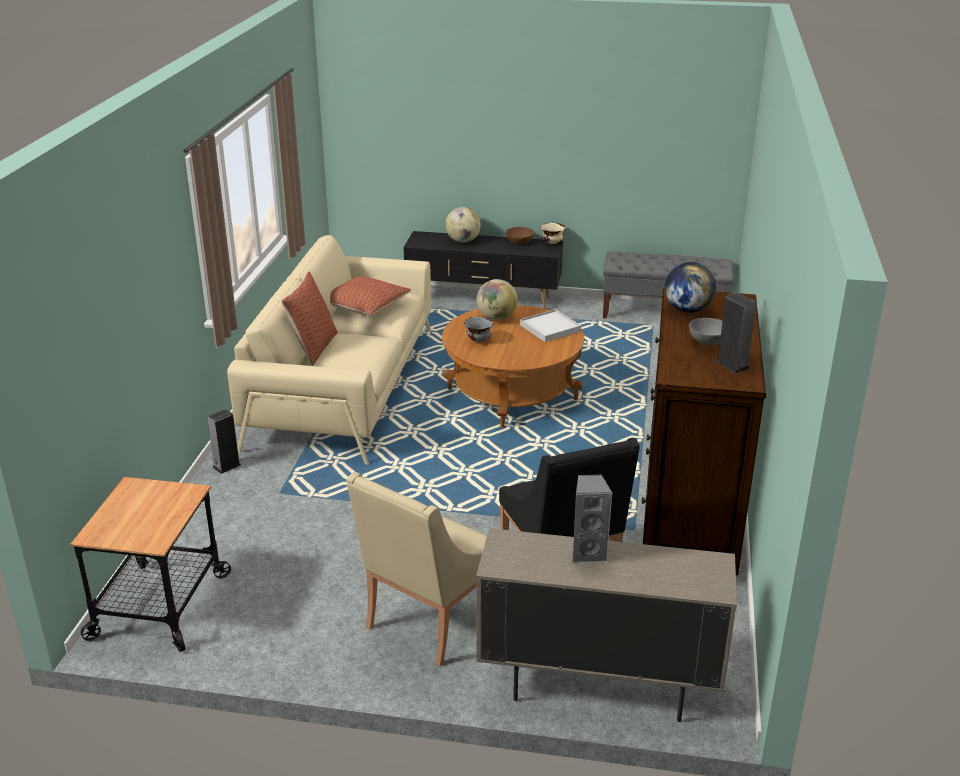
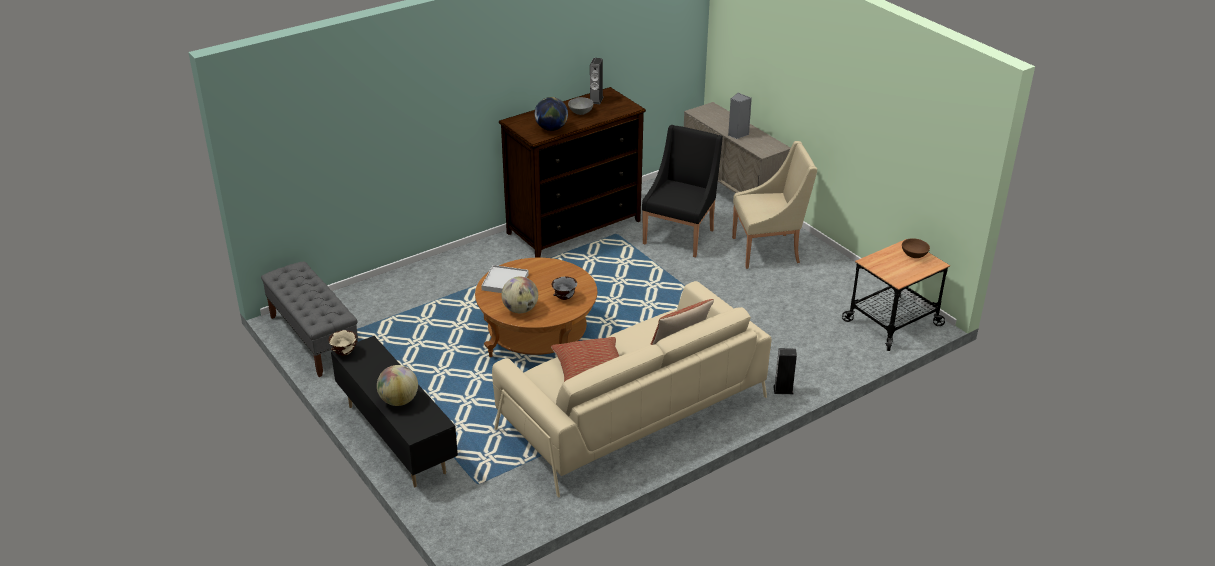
camera: 135 degrees left, 5 degrees up
(519, 242) = (364, 370): brown bowl -> brown bowl (914, 255)

